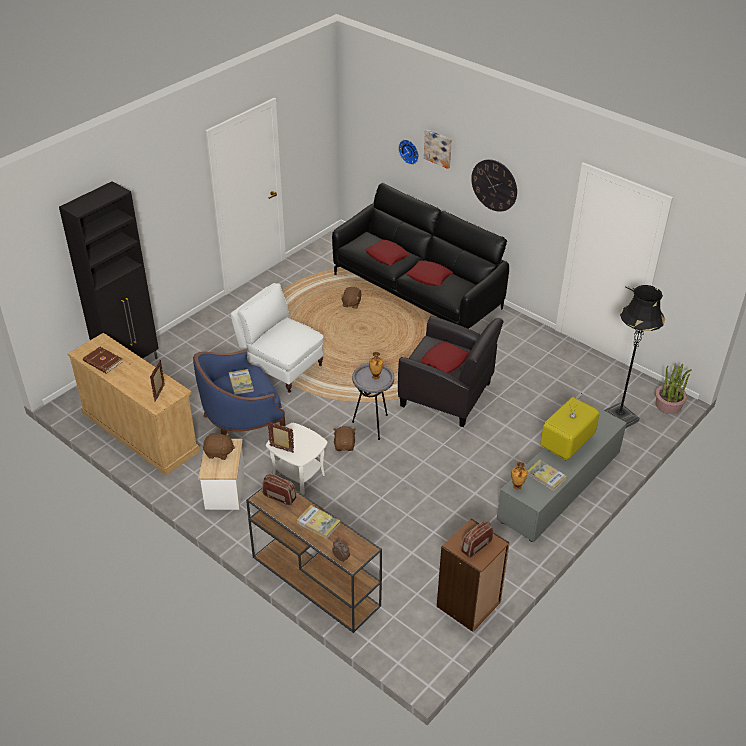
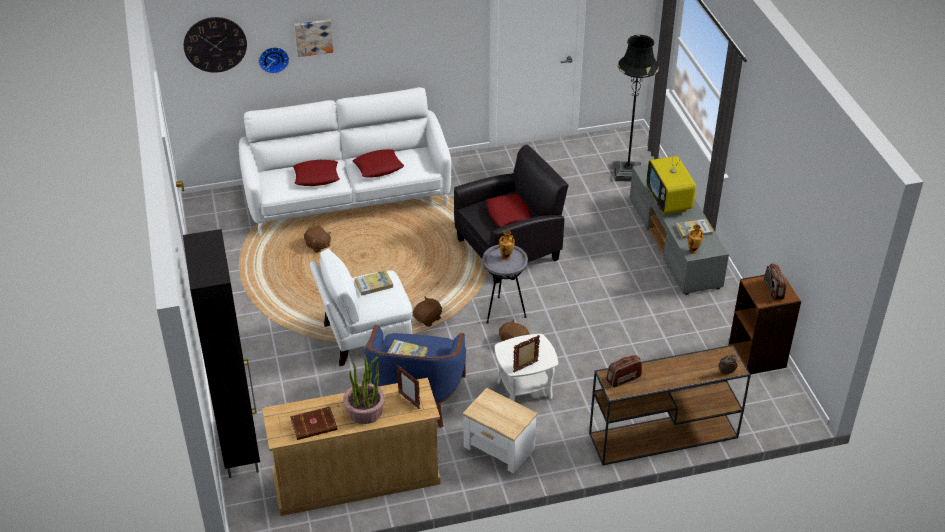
camera: 55 degrees left, 0 degrees up
(219, 453) = (492, 411): brown plush toy -> brown plush toy (428, 319)
(318, 523) = (675, 368): book -> book (373, 284)
(417, 291) = (348, 197): black sofa -> white sofa
(494, 185) = (393, 41): wall clock -> wall clock (215, 44)
(668, 405) = (636, 141): potted plant -> potted plant (365, 411)

